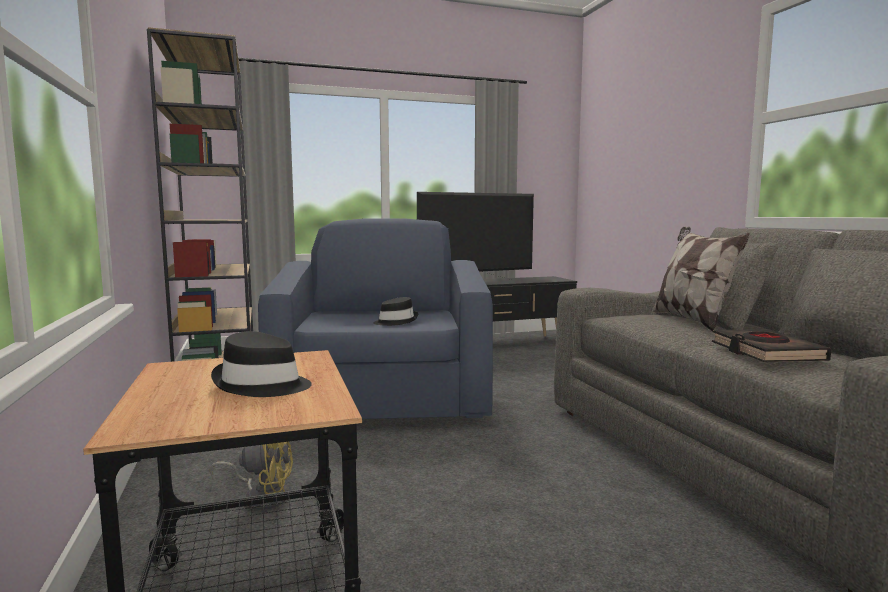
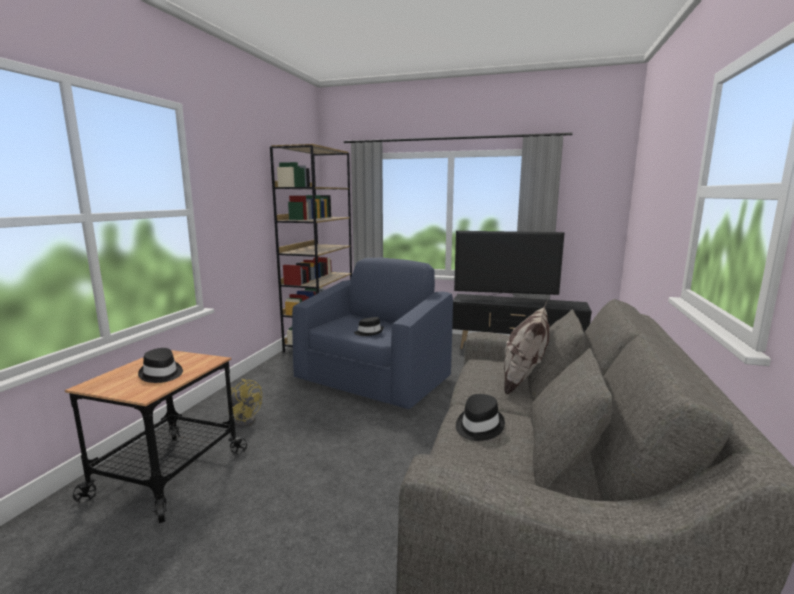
camera: 35 degrees right, 5 degrees up
(766, 352) = (478, 426): black book -> black hat

